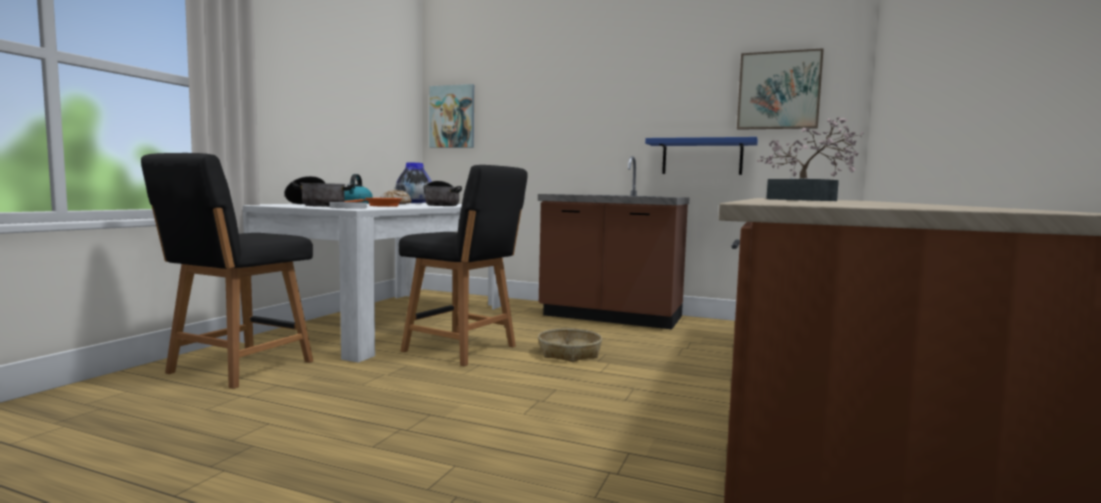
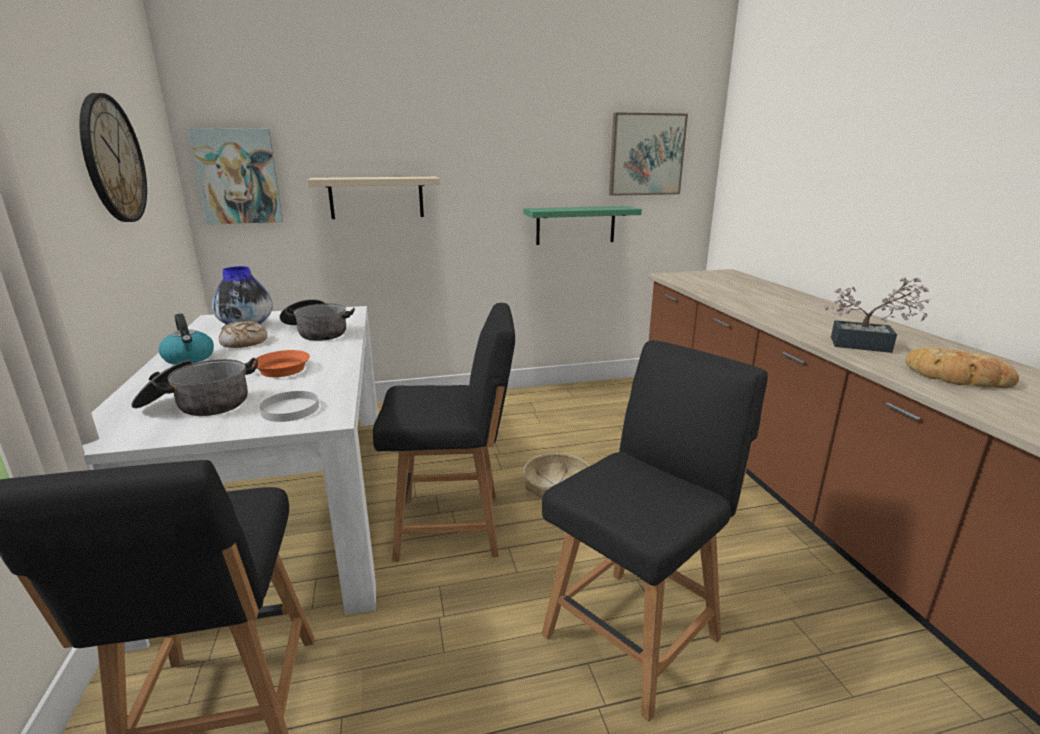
camera: 35 degrees left, 15 degrees up
(354, 87) = (112, 159): none -> wall clock
(487, 416) = (635, 632): none -> black chair
(535, 131) = (376, 197): none -> beige shelf
(611, 317) = (509, 407): brown counter -> none
(702, 157) = (575, 225): blue shelf -> green shelf
(823, 201) = (956, 377): none -> bread

